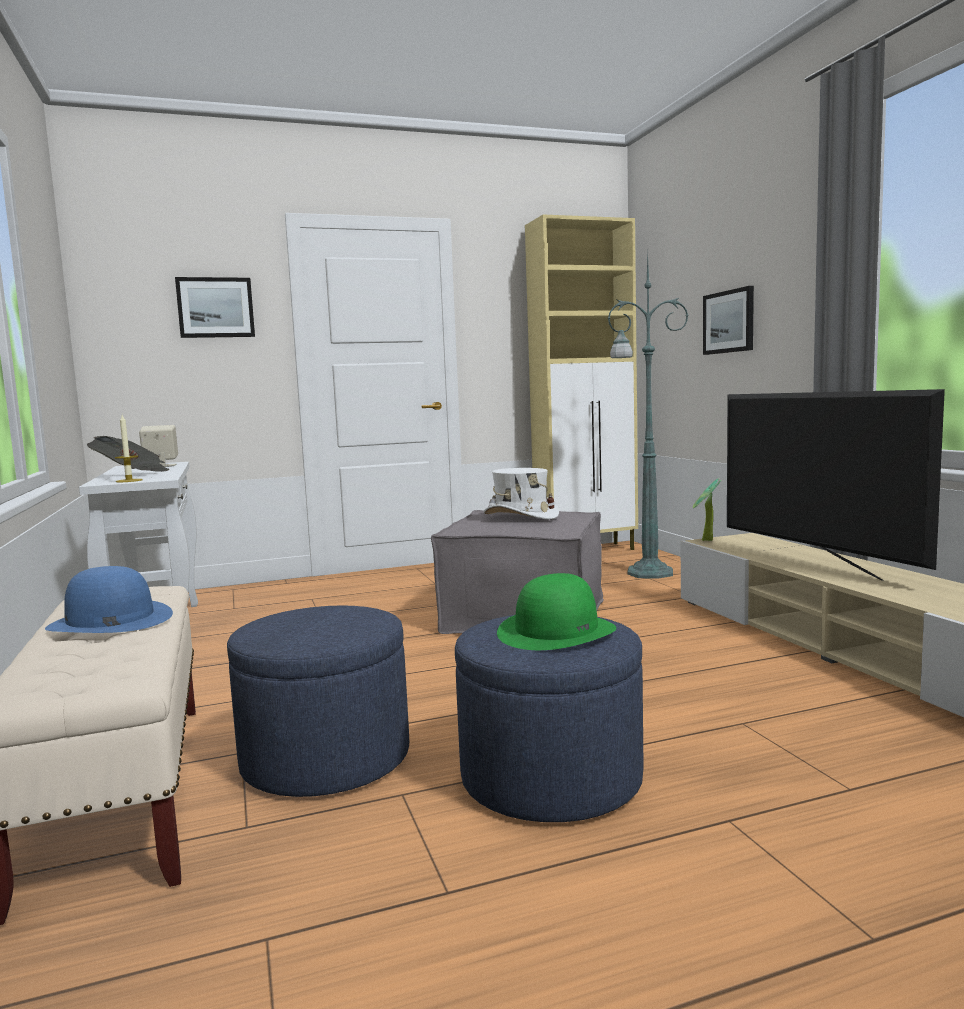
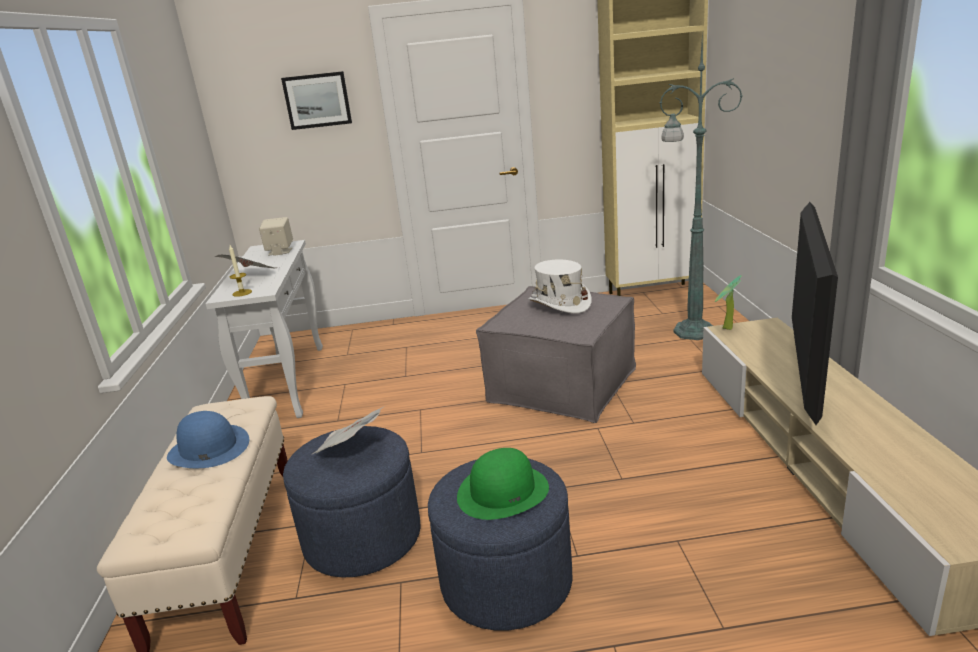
camera: 15 degrees right, 15 degrees up
(322, 617) = (351, 448): none -> newspaper
(729, 321) = (782, 103): picture -> none
(816, 564) = (802, 380): television -> television turned 150 degrees counterclockwise

